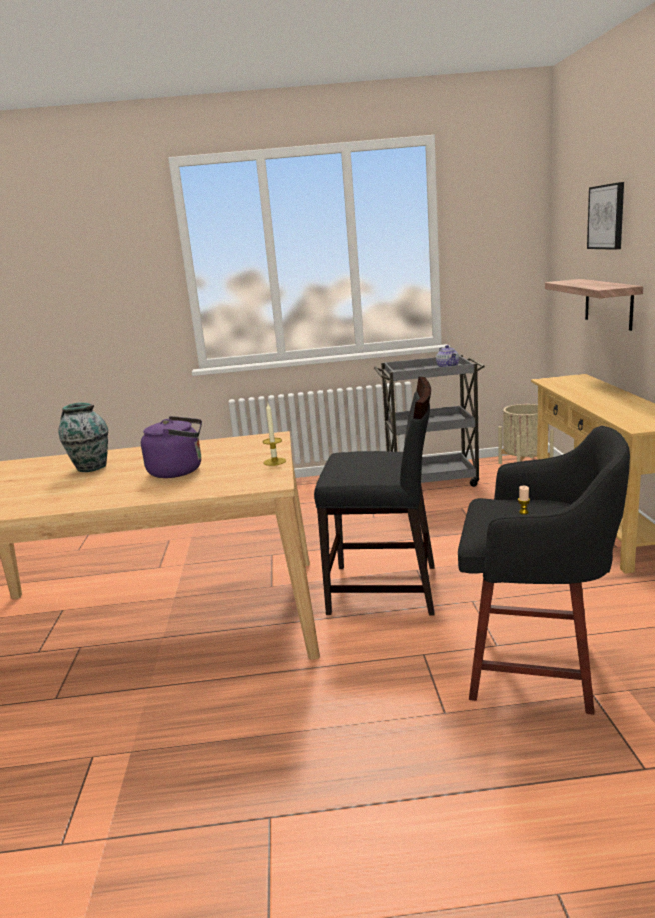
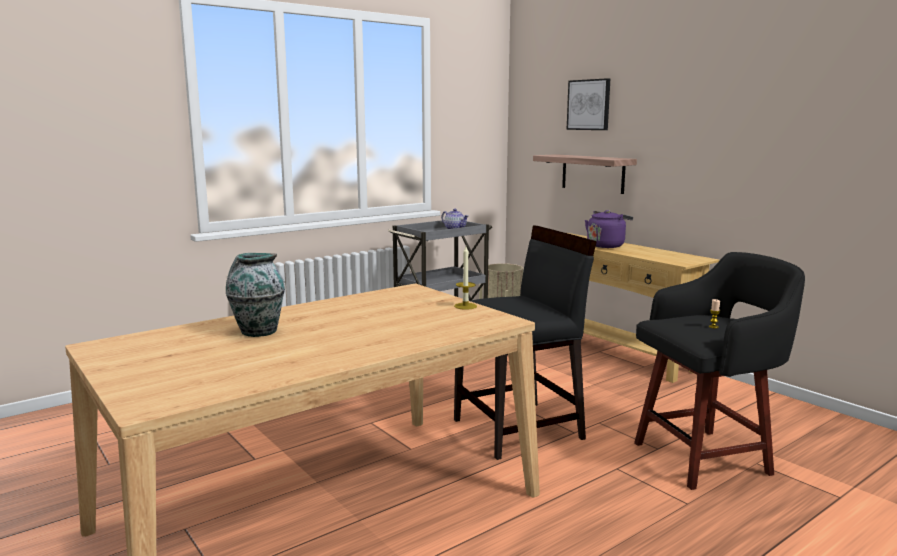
camera: 35 degrees left, 5 degrees down
(179, 471) = (382, 323): purple kettle -> purple kettle (606, 245)

